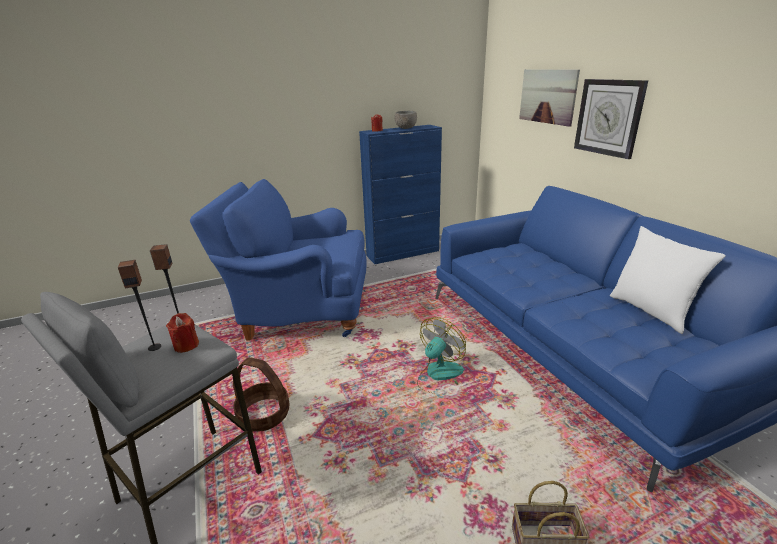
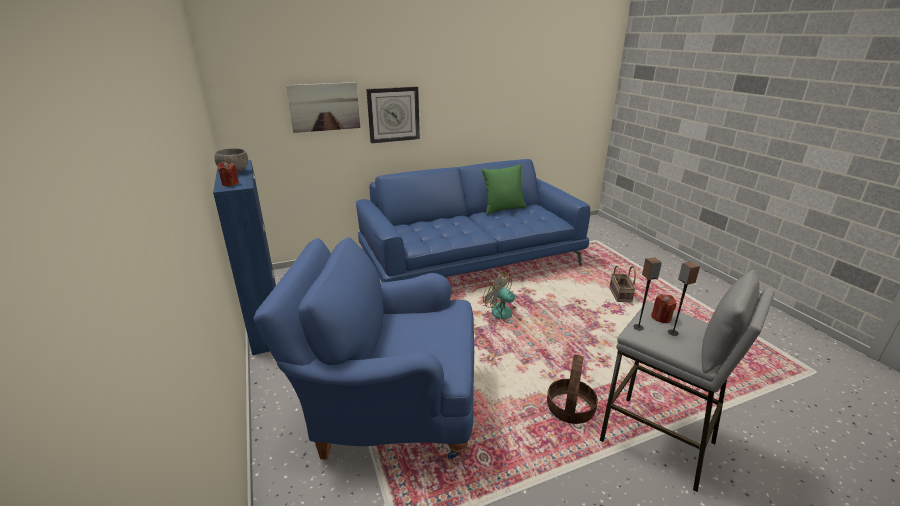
camera: 90 degrees left, 0 degrees up
(301, 311) = (389, 406): blue armchair -> blue armchair turned 90 degrees clockwise
(650, 311) = (503, 209): white pillow -> green pillow

